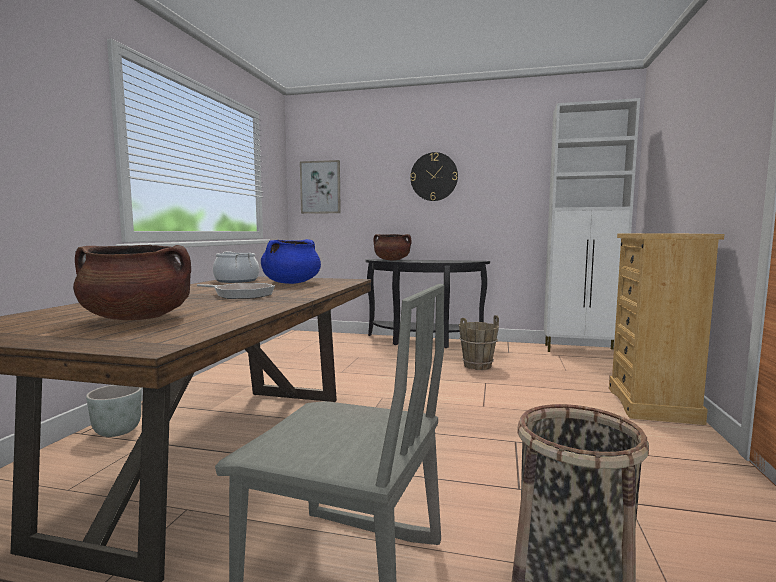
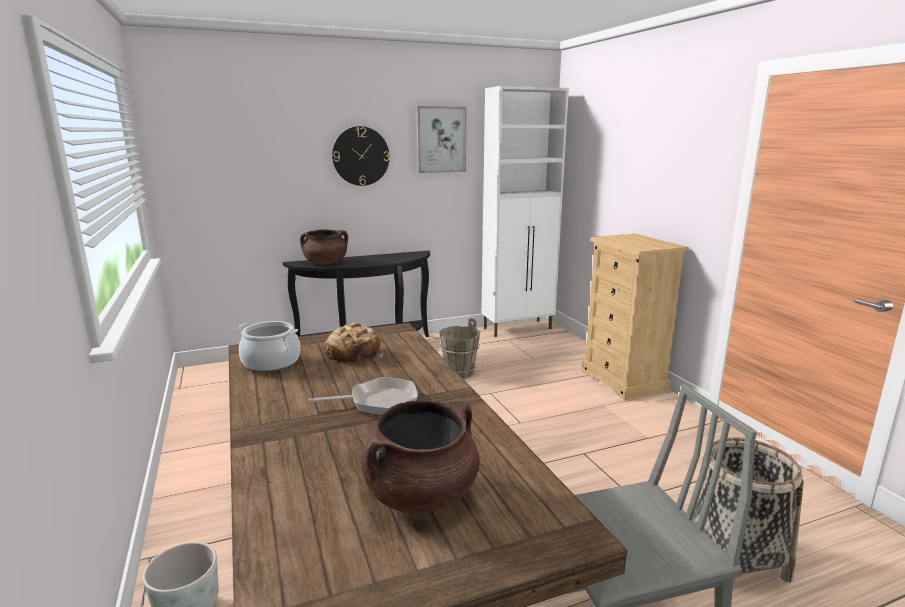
camera: 35 degrees left, 10 degrees up
(291, 283) = (354, 354): blue cooking pot -> bread
(320, 187) = (202, 169): picture -> picture (441, 139)

